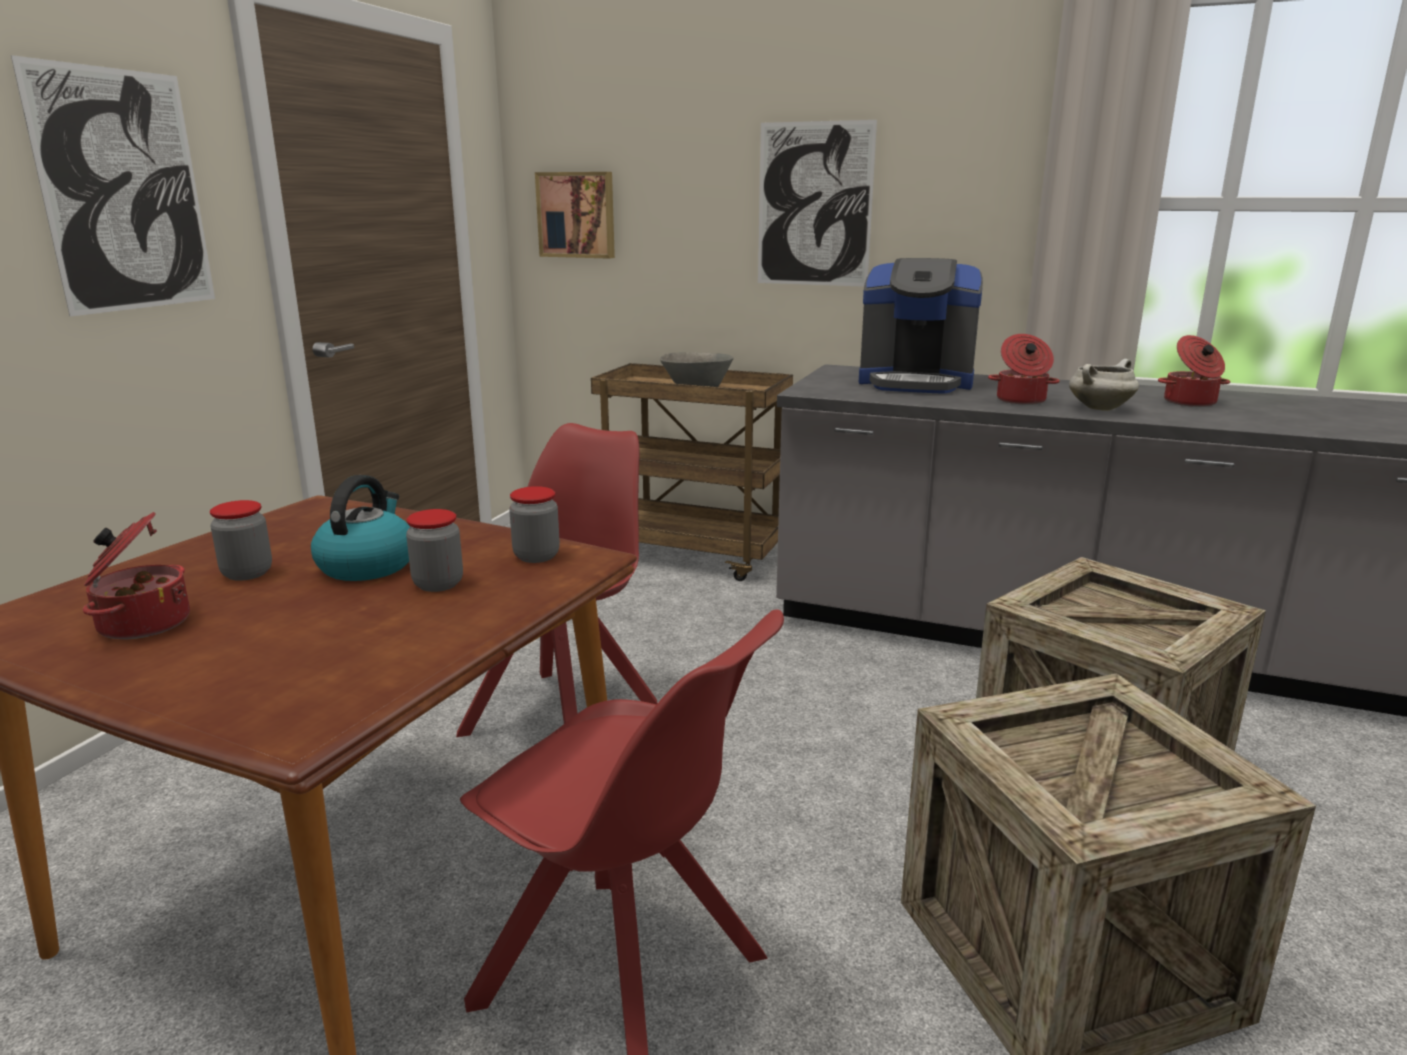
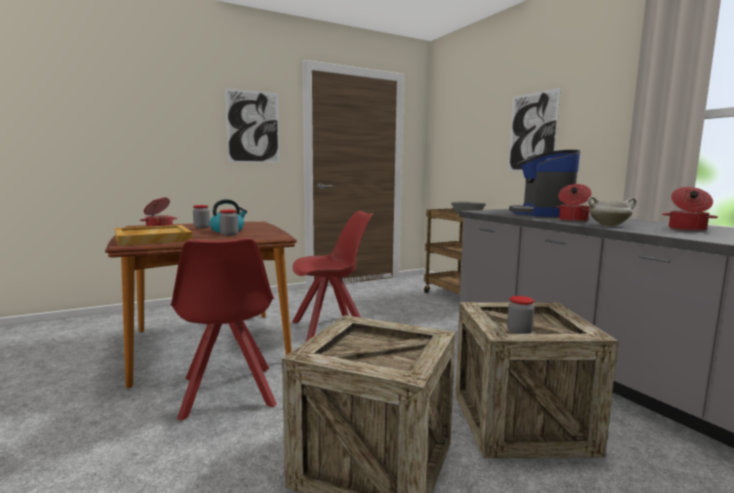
camera: 40 degrees right, 10 degrees down
(272, 672) = (152, 238): none -> beige tray
(536, 556) = (269, 235): jar -> jar (519, 332)
(577, 215) = (447, 144): picture -> none
(916, 382) = (541, 213): coffee machine -> coffee machine turned 45 degrees clockwise

